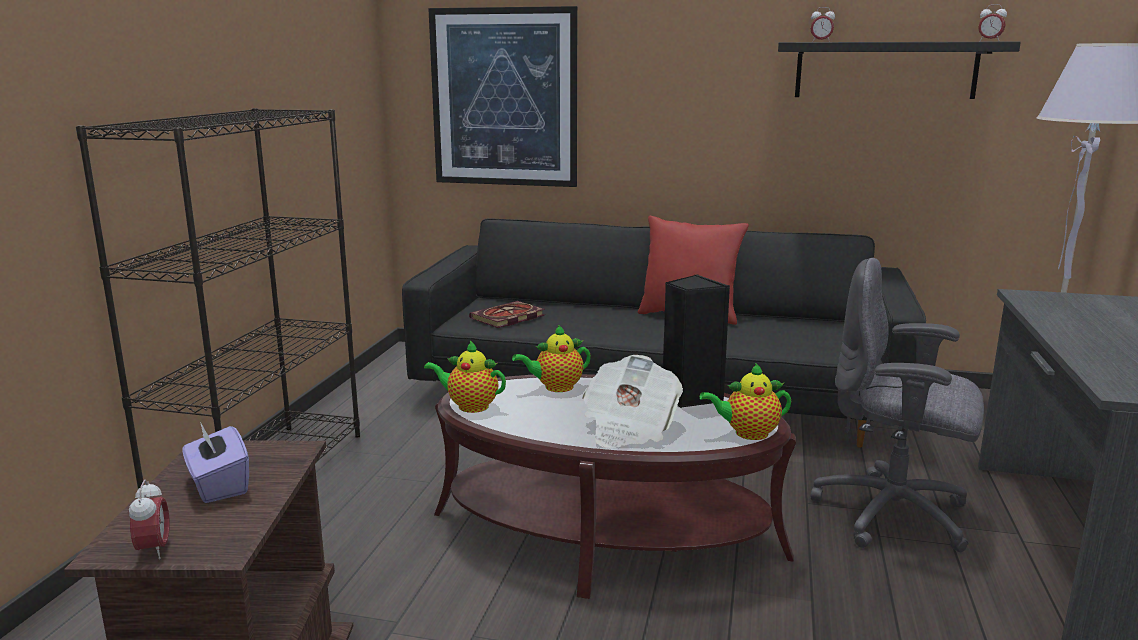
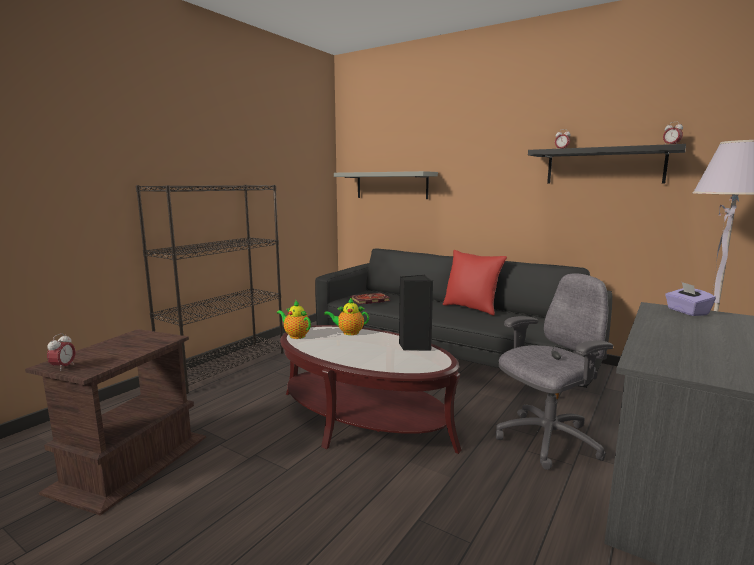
camera: 20 degrees right, 5 degrees down
(219, 486) = (121, 347): purple tissue box -> purple tissue box (687, 312)
(504, 98) = (391, 185): picture -> grey shelf
(628, 427) = (363, 355): newspaper -> none
(747, 433) = (425, 367): teapot -> none
(894, 515) = (546, 441): grey office chair -> grey office chair turned 105 degrees clockwise

